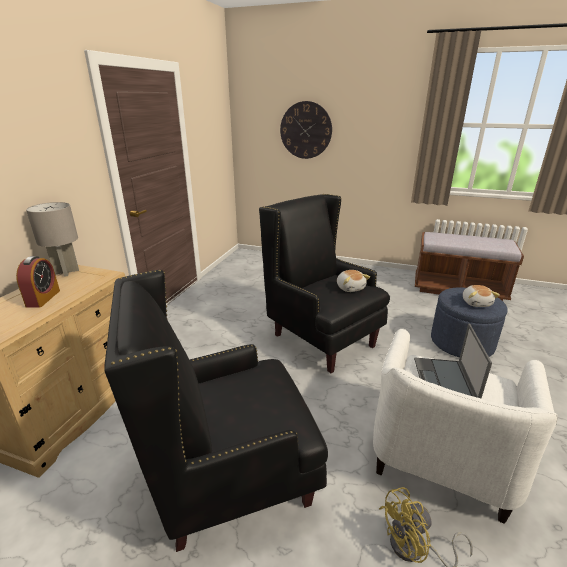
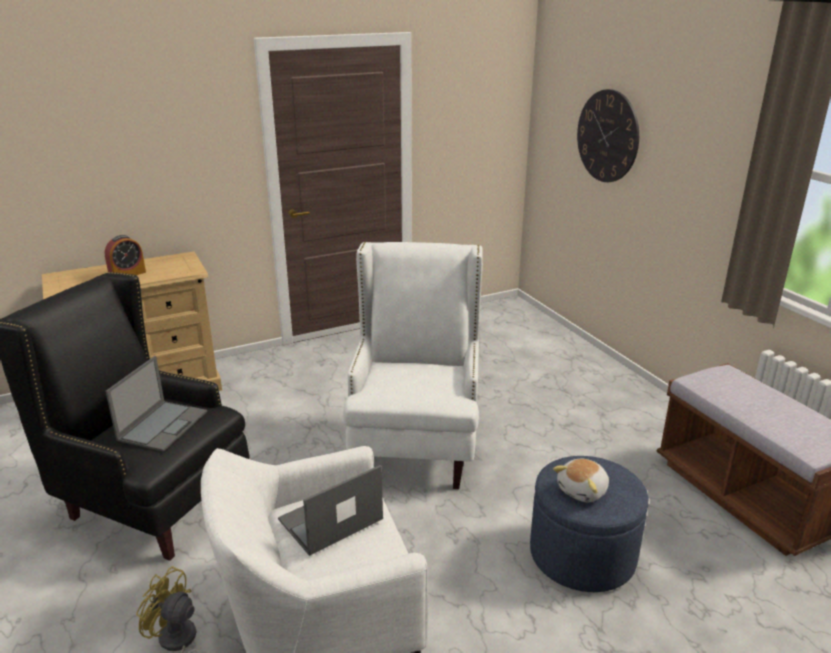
camera: 45 degrees right, 0 degrees up
(66, 272) = (177, 257): grey table lamp -> none
(255, 396) = (163, 425): none -> laptop
(322, 340) = (415, 448): black armchair -> white armchair
(350, 288) = (431, 386): plush toy -> none

